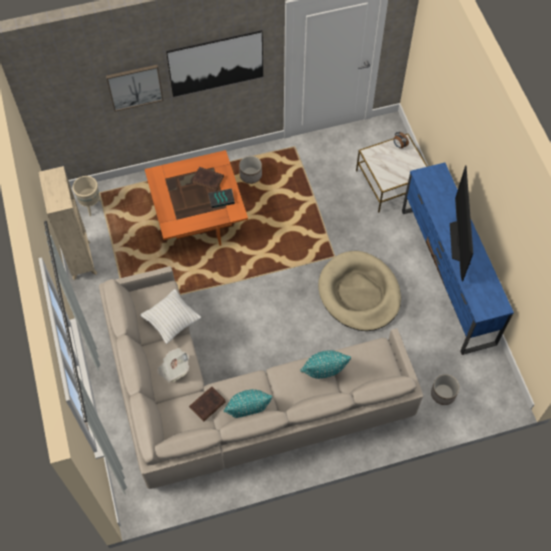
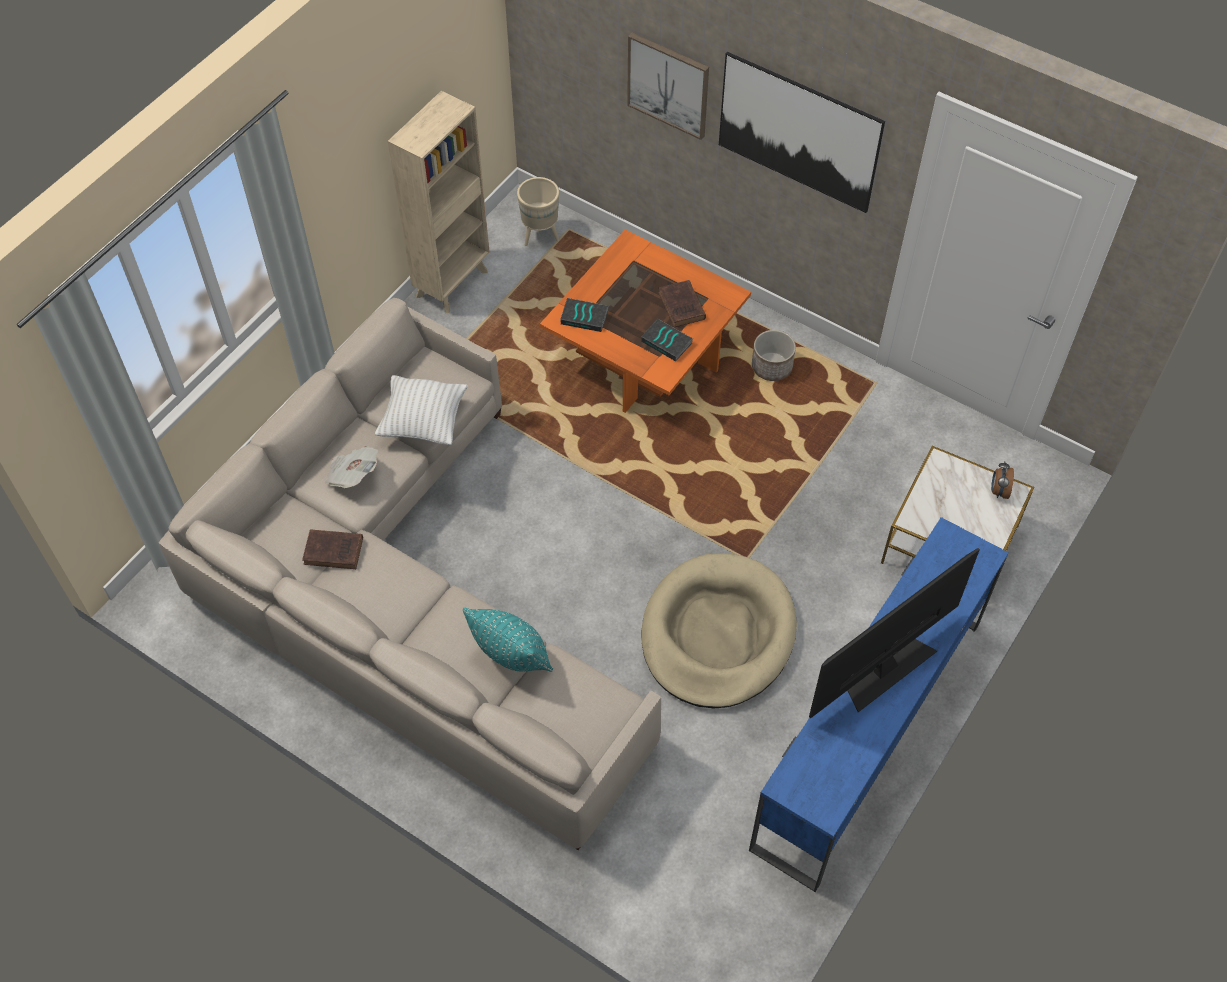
camera: 50 degrees right, 5 degrees down
(177, 219) = (585, 317): none -> book
(248, 410) = (365, 605): turquoise pillow -> none
(443, 394) = (655, 869): planter -> none

